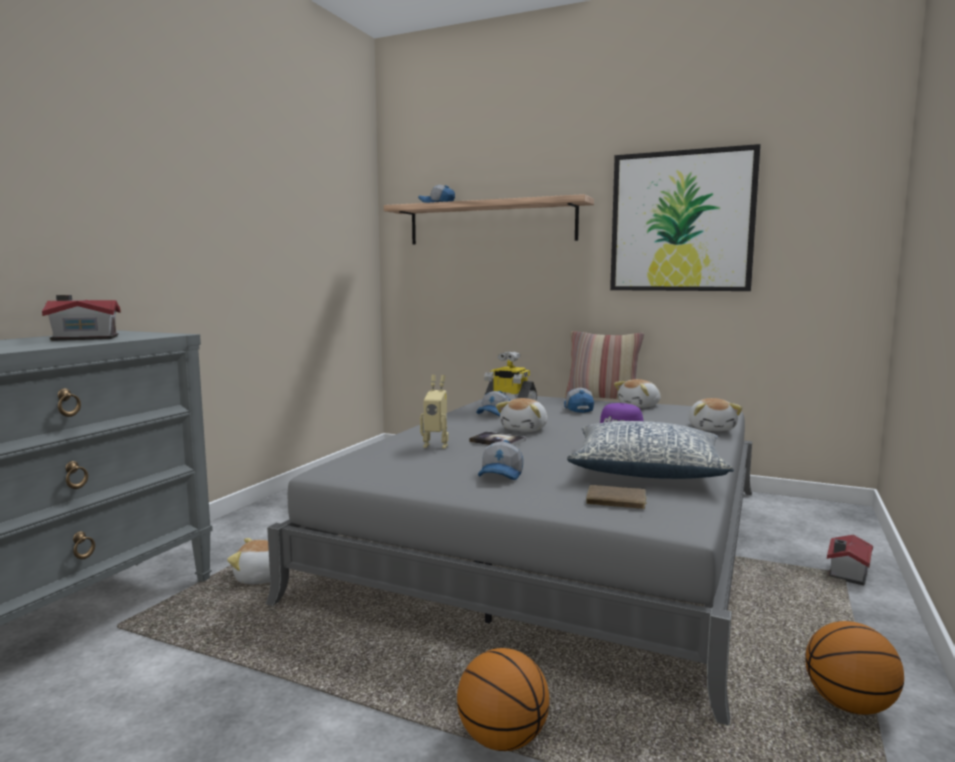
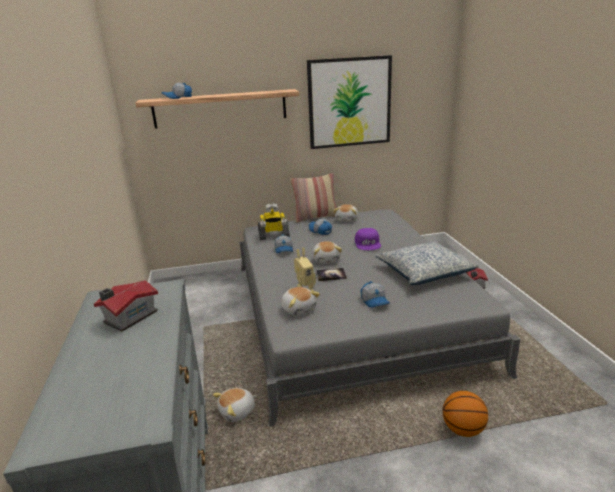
camera: 35 degrees left, 15 degrees up
(616, 501) = (446, 300): brown book -> none
(712, 429) = (403, 229): plush toy -> plush toy (299, 309)
(849, 705) = (535, 349): basketball -> none

